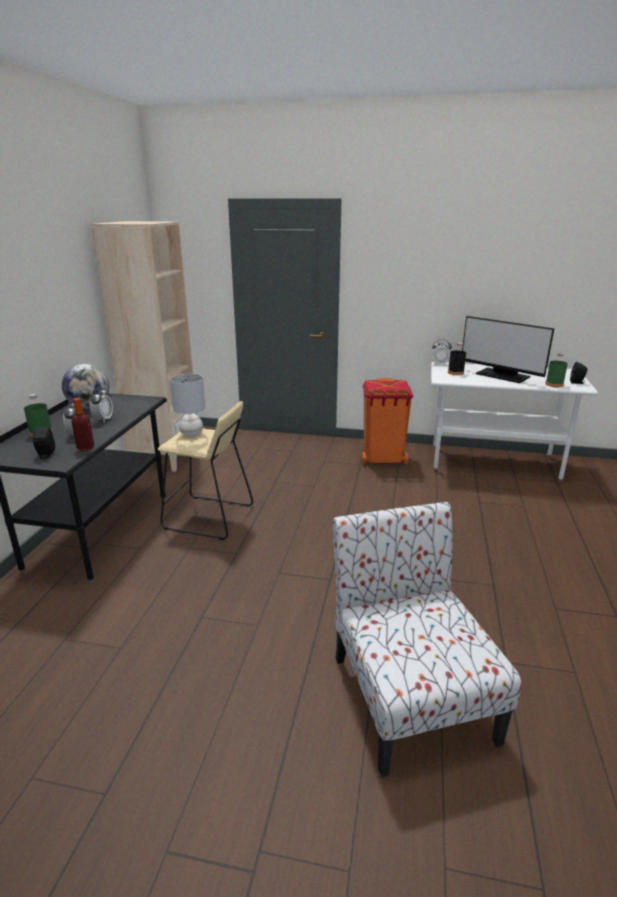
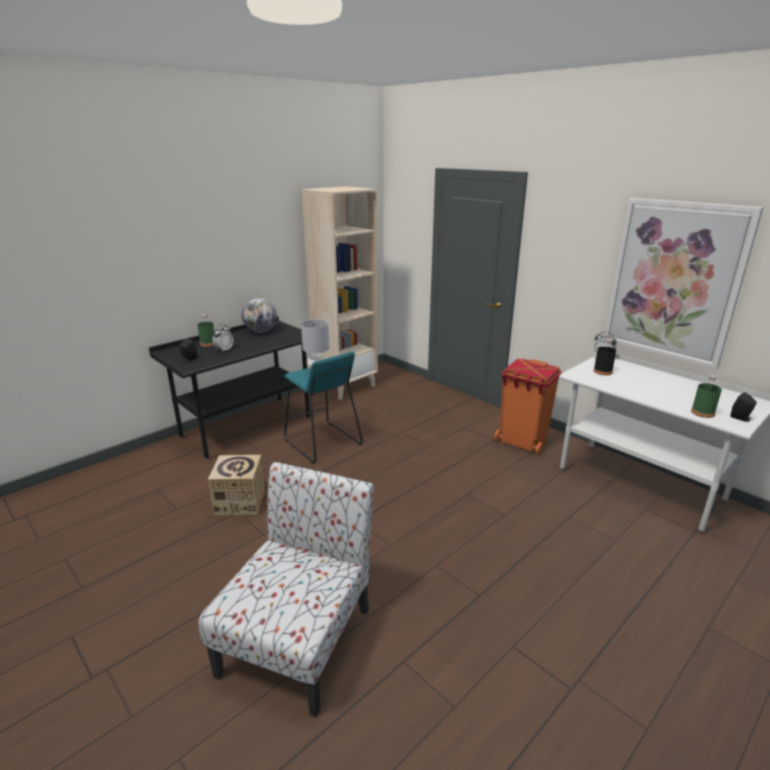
camera: 35 degrees right, 0 degrees up
(85, 447) = (215, 360): bottle -> none
(103, 419) = (254, 343): alarm clock -> none
(190, 606) = (240, 501): none -> cardboard box
(208, 517) = (322, 442): beige stool -> turquoise stool
(491, 286) = (674, 281): none -> picture
(502, 375) = (653, 387): monitor -> none

